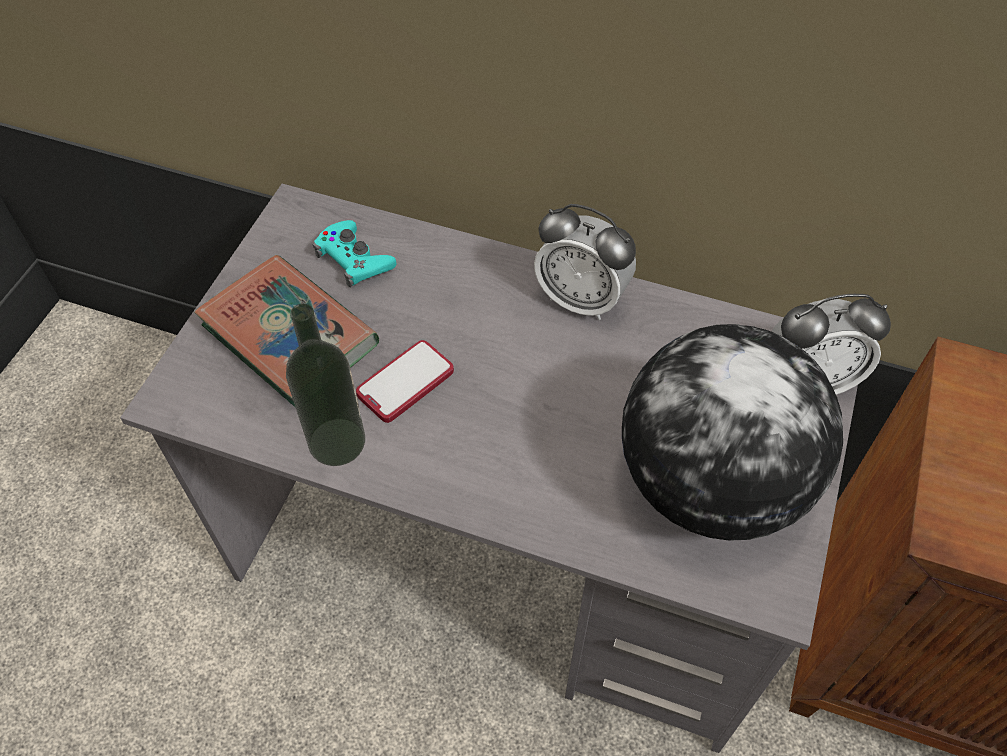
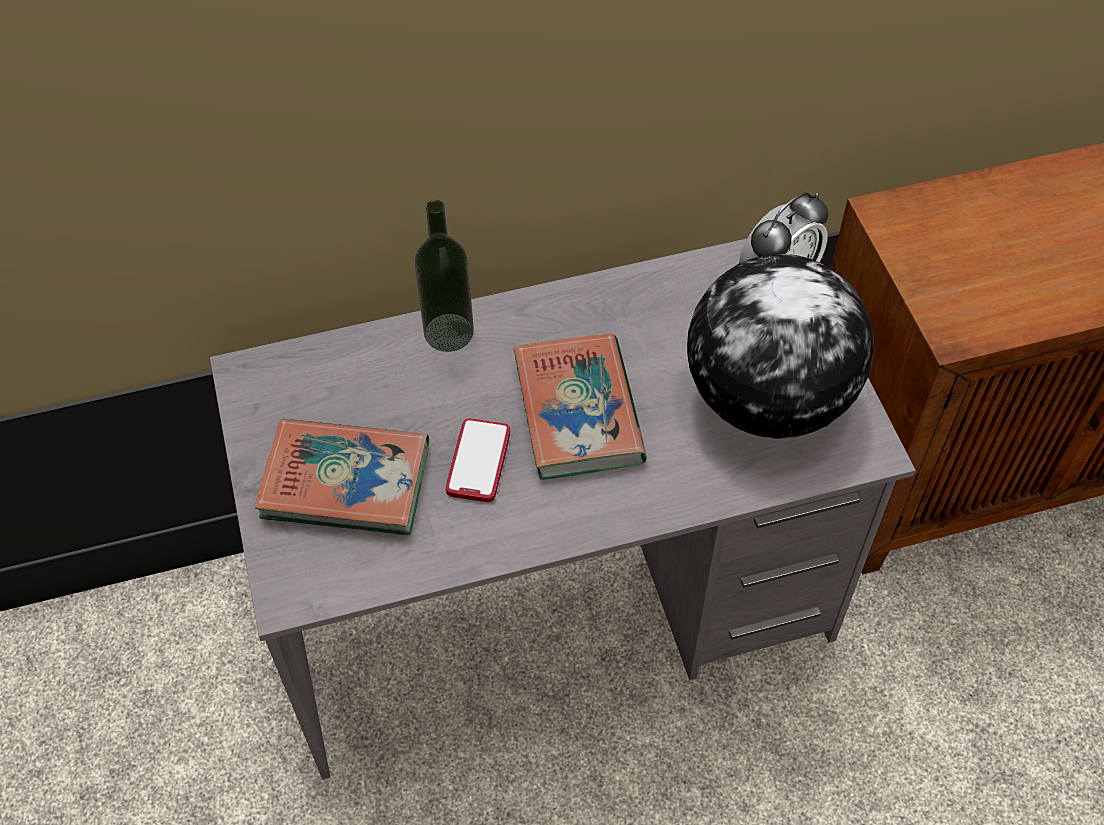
camera: 35 degrees left, 0 degrees up
(337, 442) = (465, 540): bottle -> bottle (448, 332)
(354, 259) = (341, 387): turquoise game controller -> none
(525, 390) = (578, 412): none -> book
(581, 299) = (560, 314): alarm clock -> none

